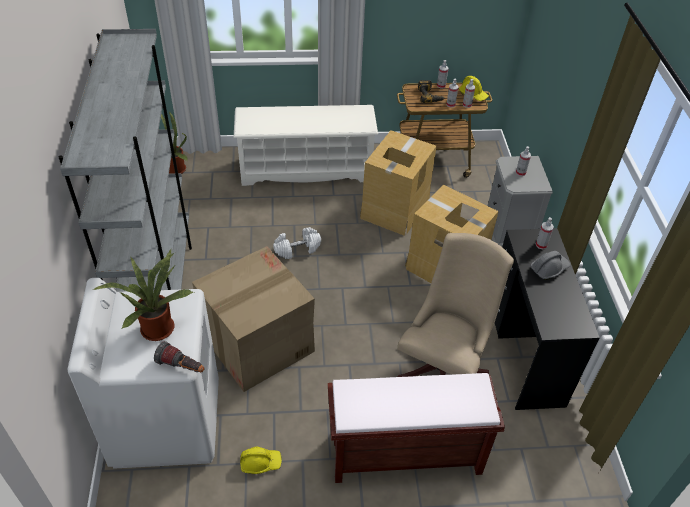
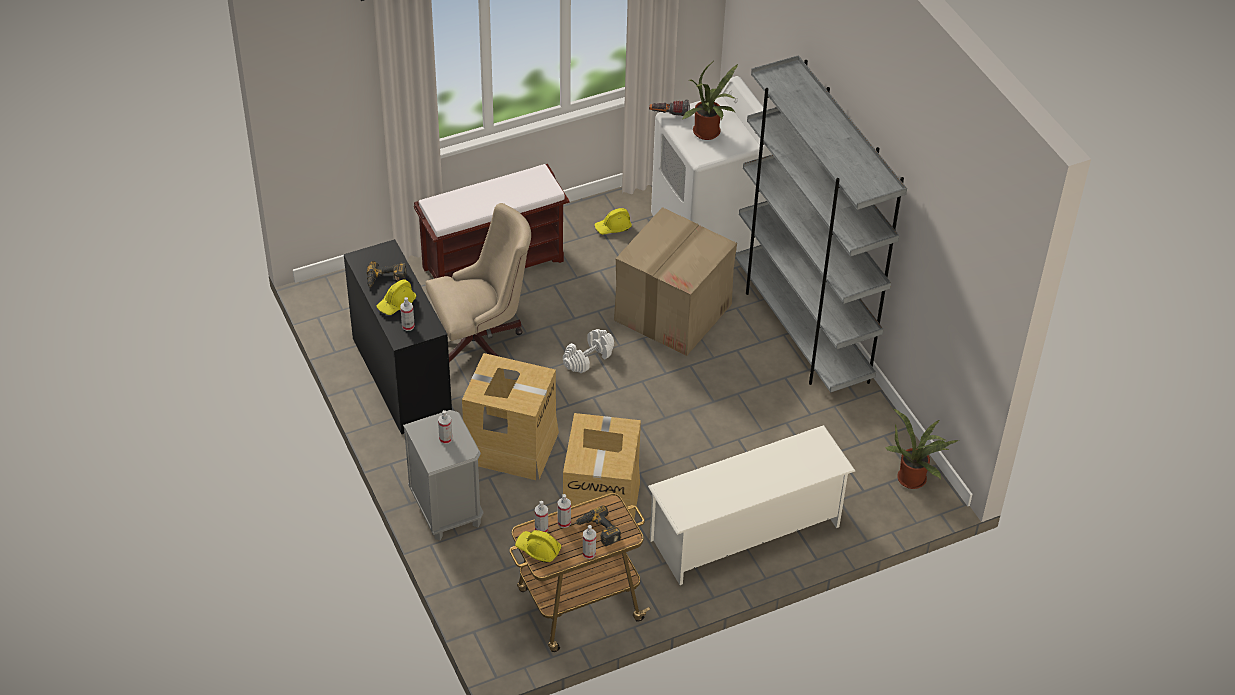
camera: 160 degrees right, 0 degrees up
(297, 249) = (691, 418): white dumbbell -> white dumbbell (588, 358)
(443, 366) = (481, 342): beige office chair -> beige office chair turned 120 degrees counterclockwise
(549, 268) = (396, 303): grey hard hat -> yellow hard hat
(557, 296) = (385, 280): none -> power drill

